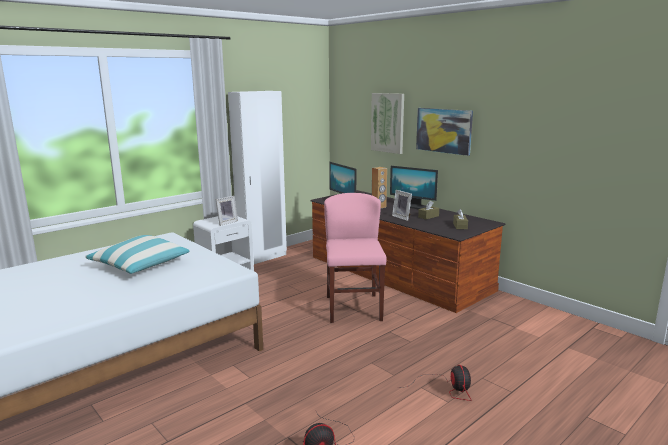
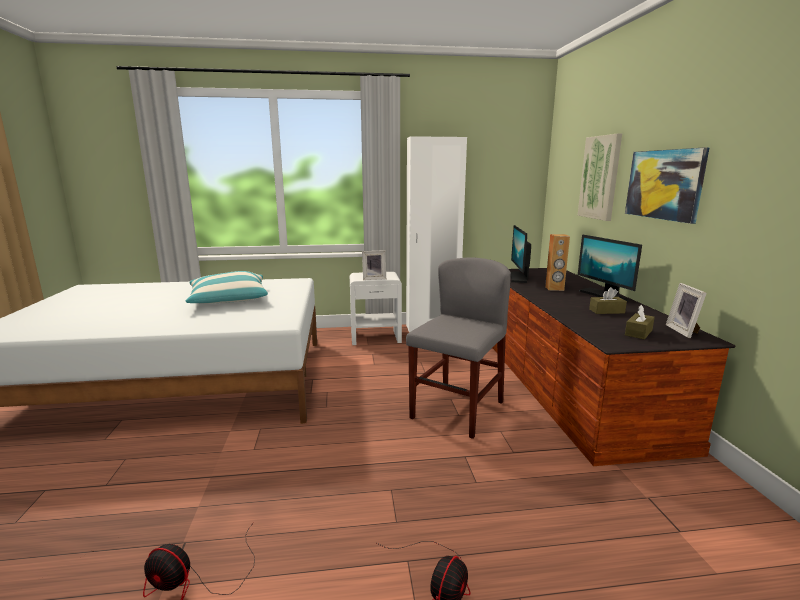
camera: 35 degrees right, 0 degrees up
(353, 308) = (457, 410): pink chair -> grey chair
(403, 217) = (565, 305): picture frame -> picture frame (684, 331)

